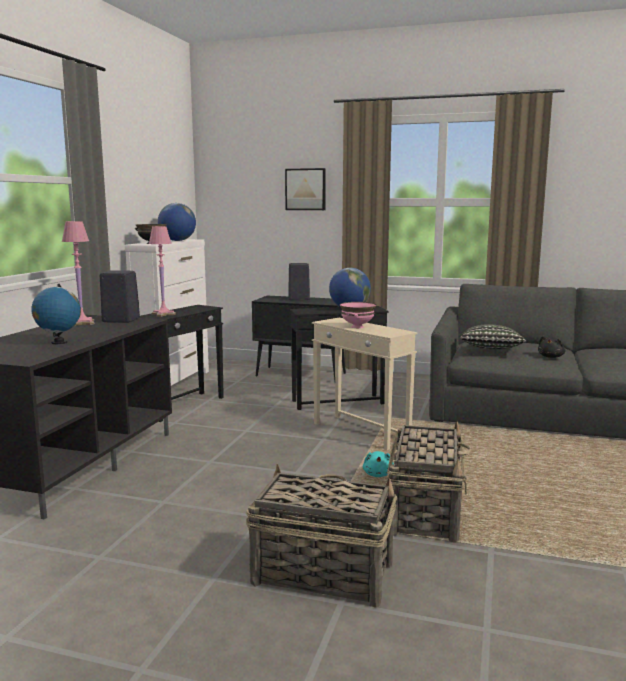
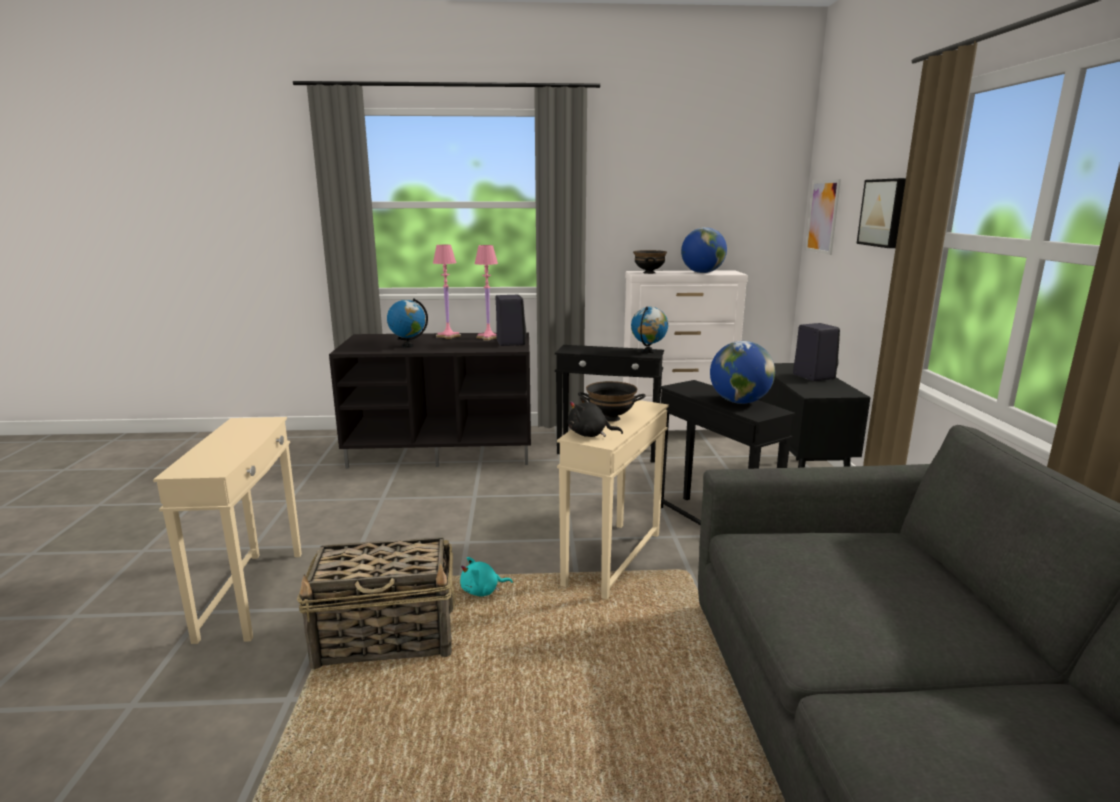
camera: 70 degrees right, 5 degrees up
(164, 314) = (592, 349): pink table lamp -> pink table lamp (448, 336)
(199, 307) = (648, 352): none -> globe
(226, 194) = (823, 216): none -> picture
(321, 573) = (253, 593): basket -> beige side table
(357, 327) = (610, 418): pink bowl -> black bowl
(491, 350) = (822, 553): pillow -> none
(551, 357) = (870, 627): black plush toy -> black plush toy (590, 435)

